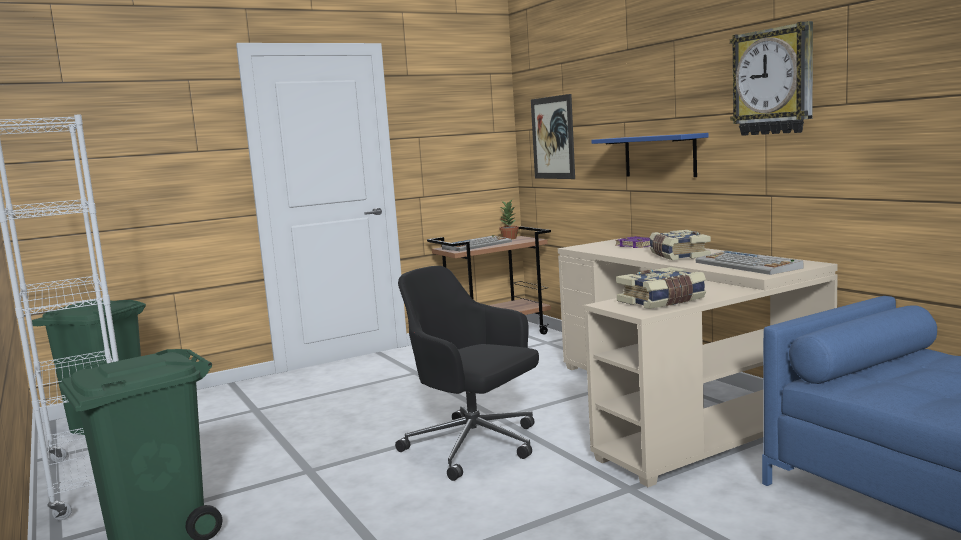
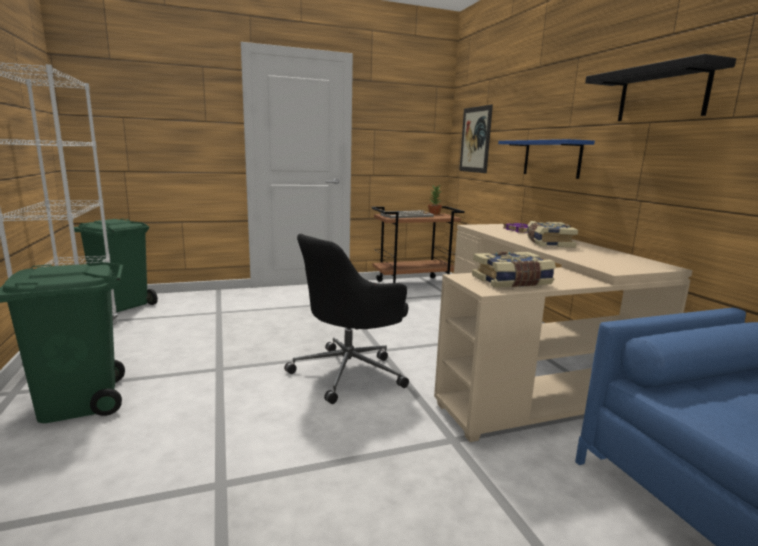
camera: 10 degrees right, 5 degrees up
(475, 446) = (349, 372): black office chair -> black office chair turned 90 degrees counterclockwise
(748, 265) = (606, 260): keyboard -> none
(773, 81) = (662, 94): wall clock -> black shelf

